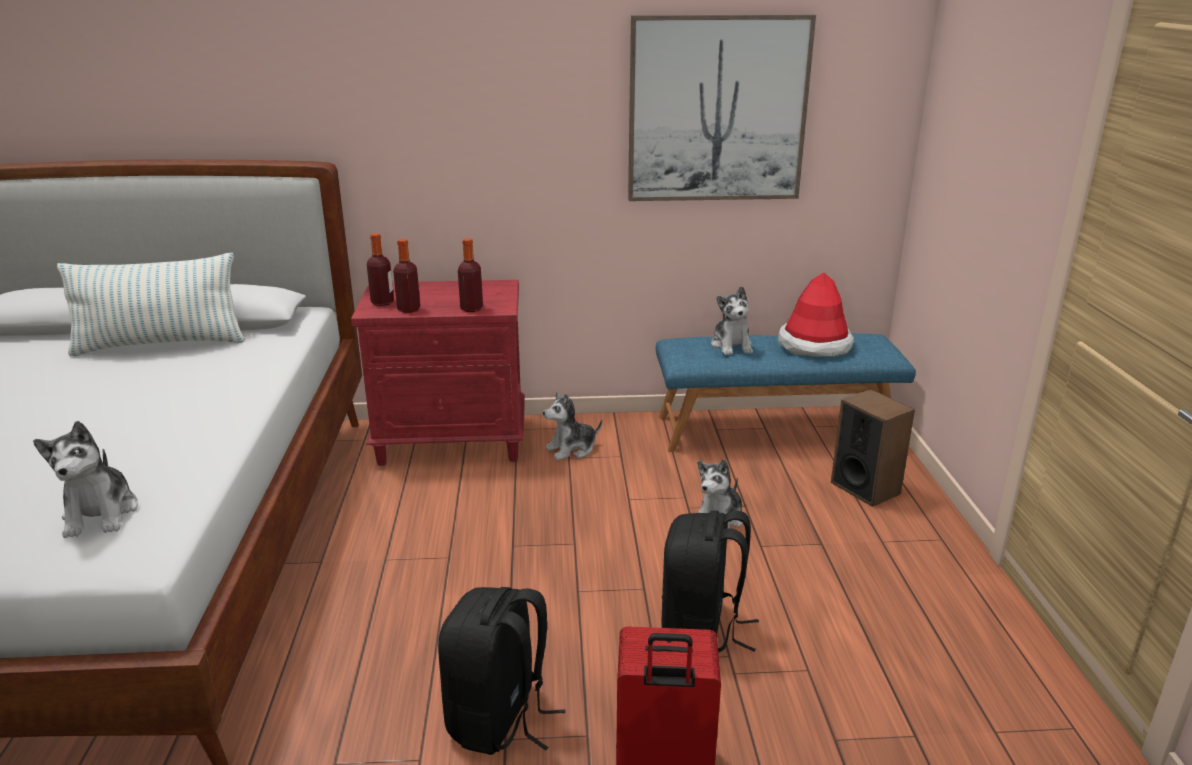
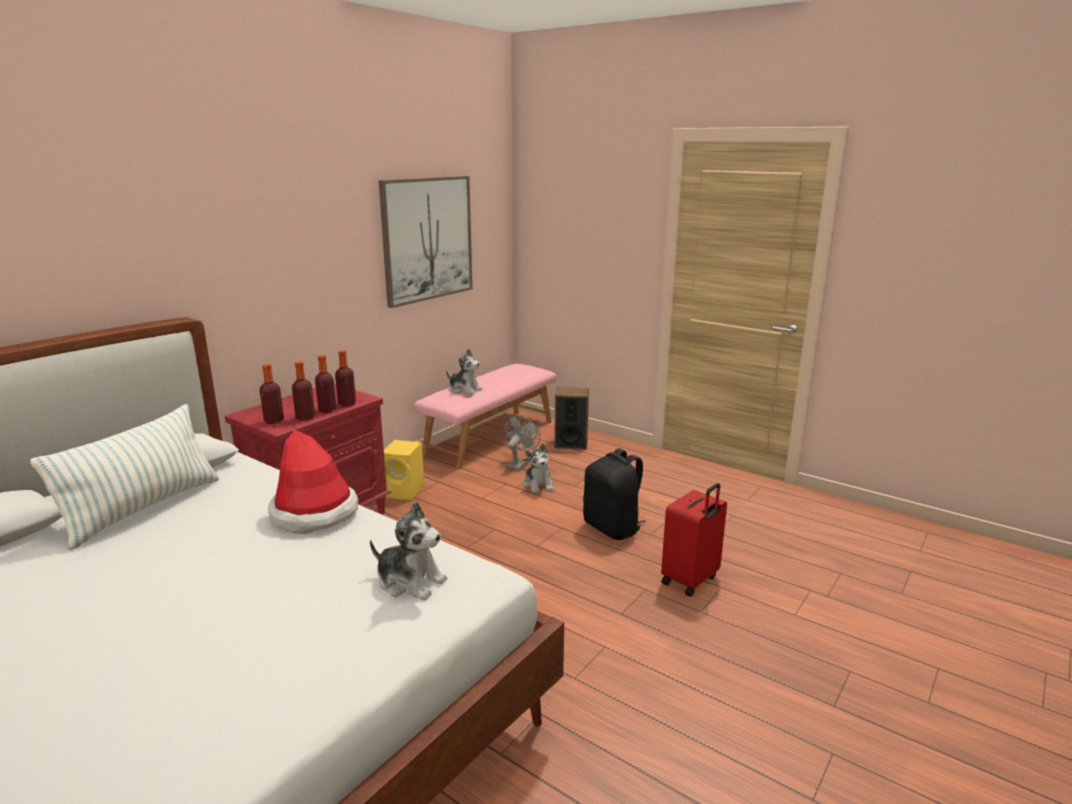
camera: 50 degrees left, 5 degrees down
(442, 308) = (327, 410): none -> bottle
(499, 719) = (604, 609): black backpack -> none
(572, 449) = (405, 491): plush toy -> yellow speaker
(745, 481) = (519, 464): none -> grey fan
(774, 429) = (489, 437): blue bench -> pink bench
(814, 345) = (502, 376): hat -> hat (315, 513)

